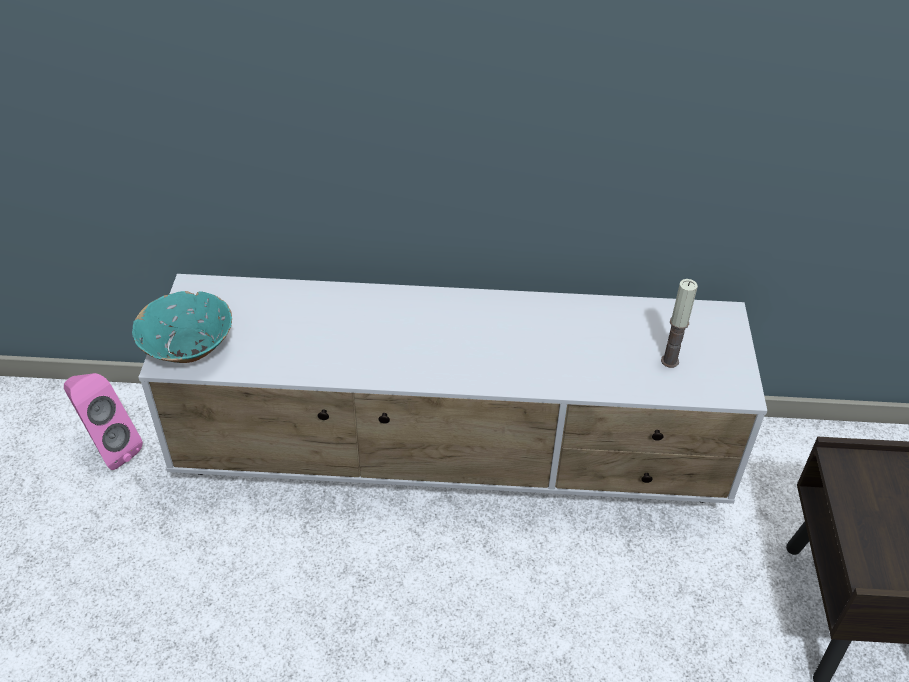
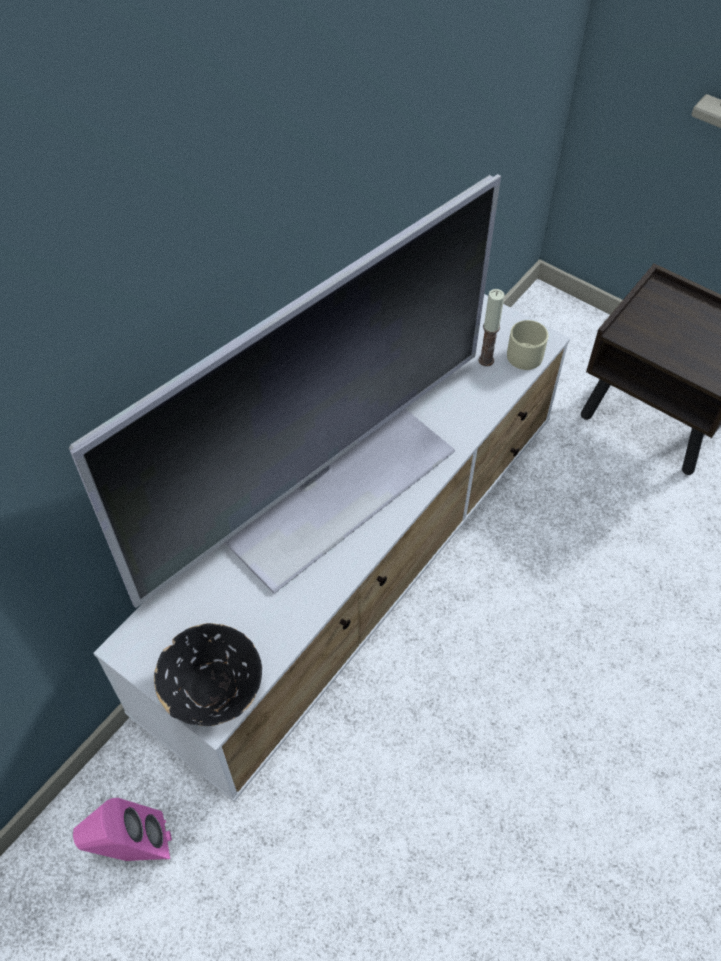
camera: 55 degrees left, 10 degrees up
(189, 349) = (213, 689): turquoise bowl -> black bowl
(428, 333) = (338, 493): none -> television
(710, 385) = (526, 352): none -> beige mug

